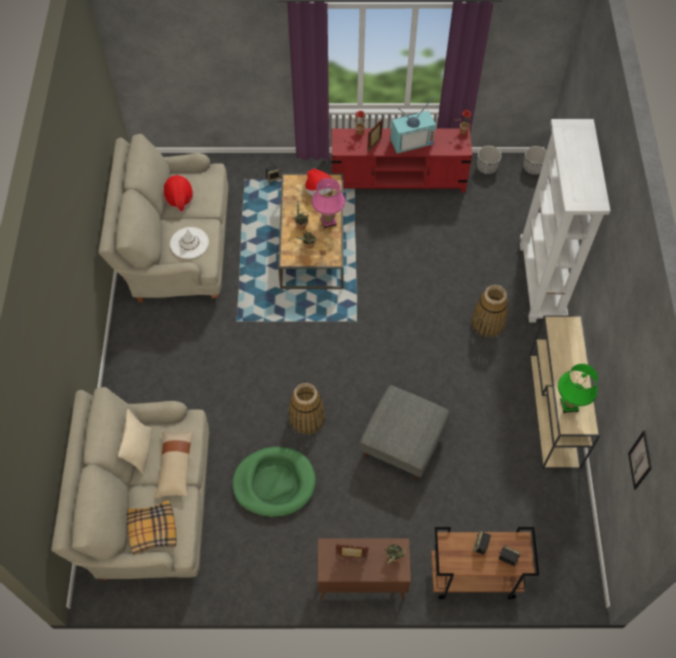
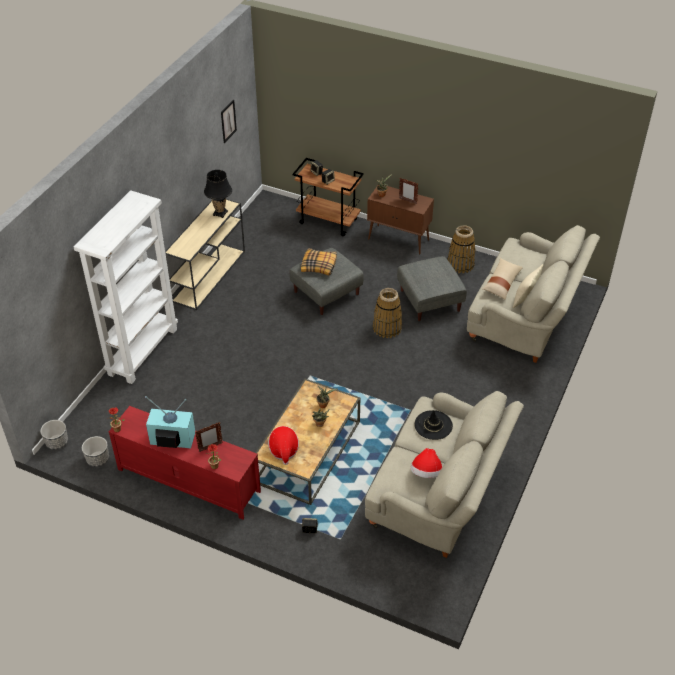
camera: 155 degrees left, 15 degrees down
(152, 530) = (529, 256): pillow -> pillow (319, 265)
(189, 243) = (433, 425): white hat -> black hat
(274, 483) = (430, 300): green dog bed -> grey ottoman
(328, 221) = (293, 419): pink table lamp -> none
(487, 322) = (208, 339): basket -> basket (460, 264)
(569, 405) = (220, 213): green table lamp -> black table lamp

